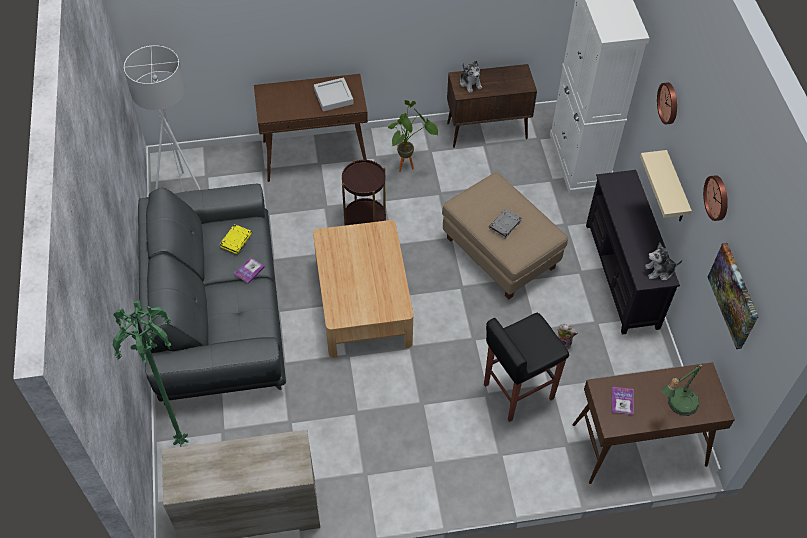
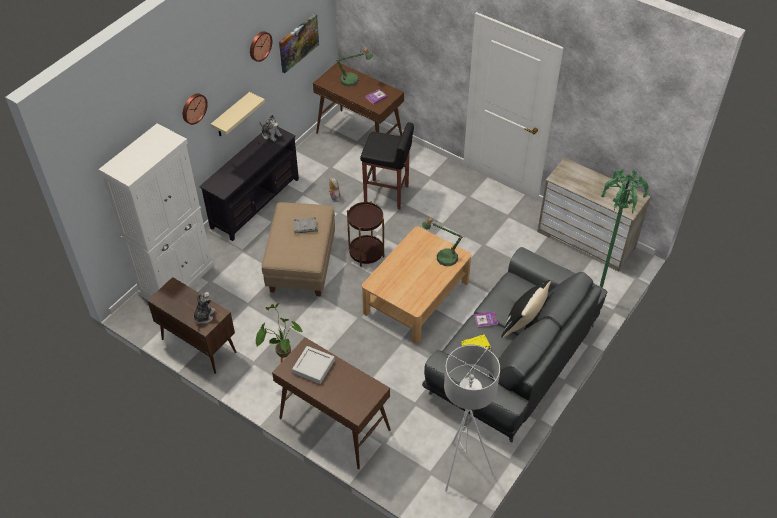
camera: 135 degrees left, 5 degrees down
(211, 294) = (523, 323): none -> black pillow
(351, 304) = (443, 256): none -> table lamp
(365, 220) = (356, 347): brown side table -> brown side table (366, 253)

